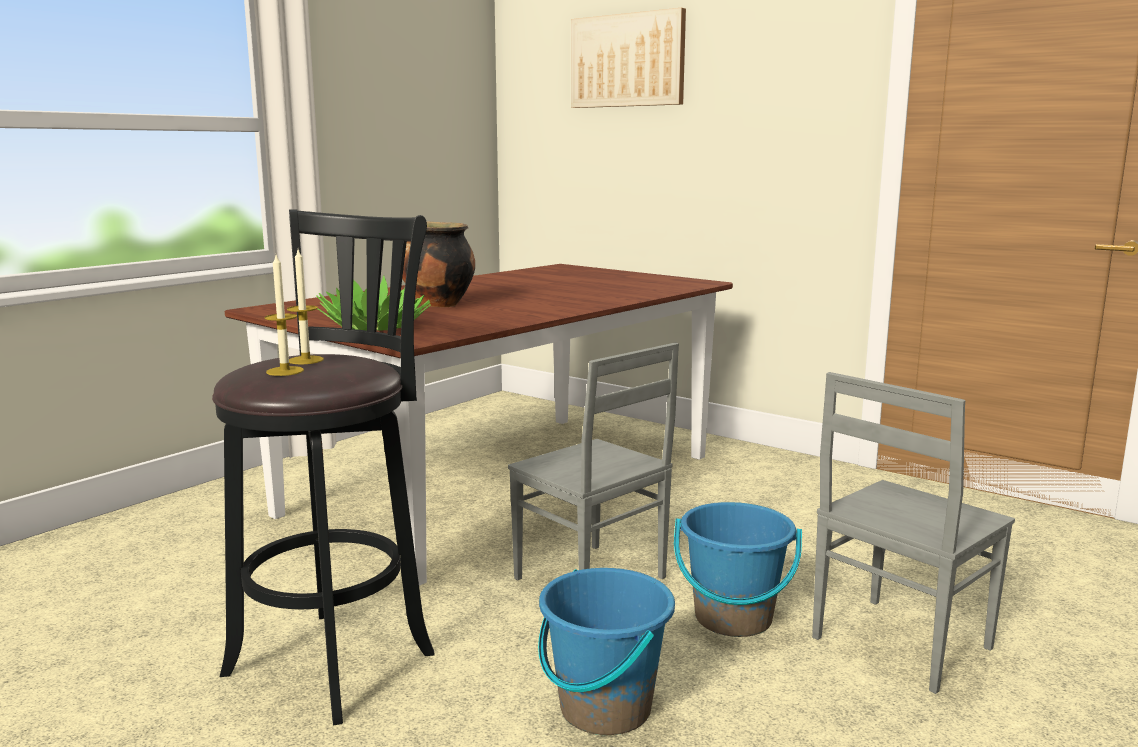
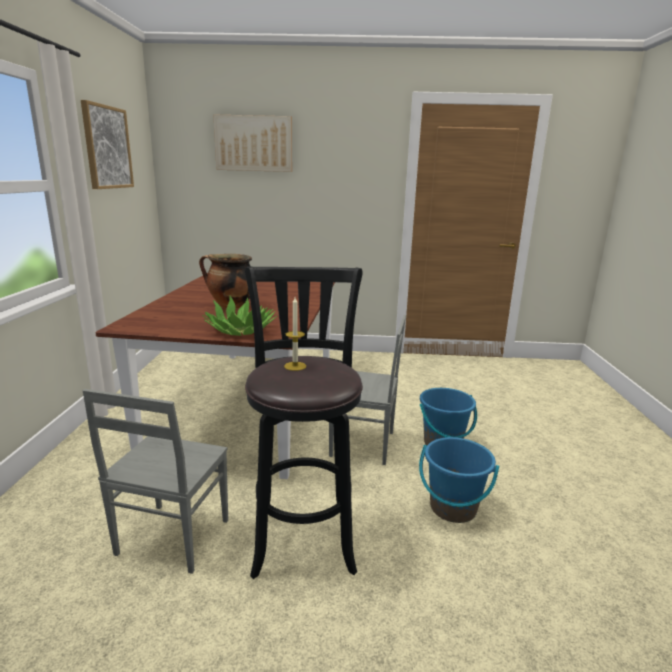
camera: 35 degrees left, 5 degrees up
(285, 371) = (306, 377): candle -> none
(388, 77) = (107, 147): none -> picture
(897, 643) = (506, 434): grey chair -> grey chair (171, 538)

